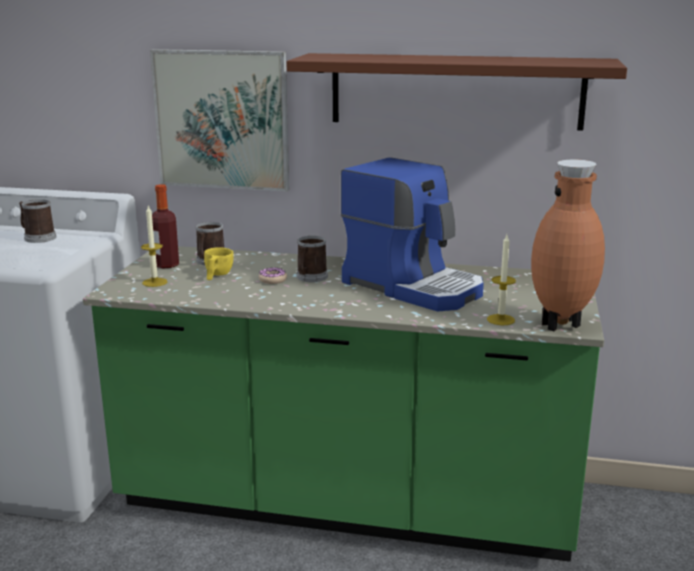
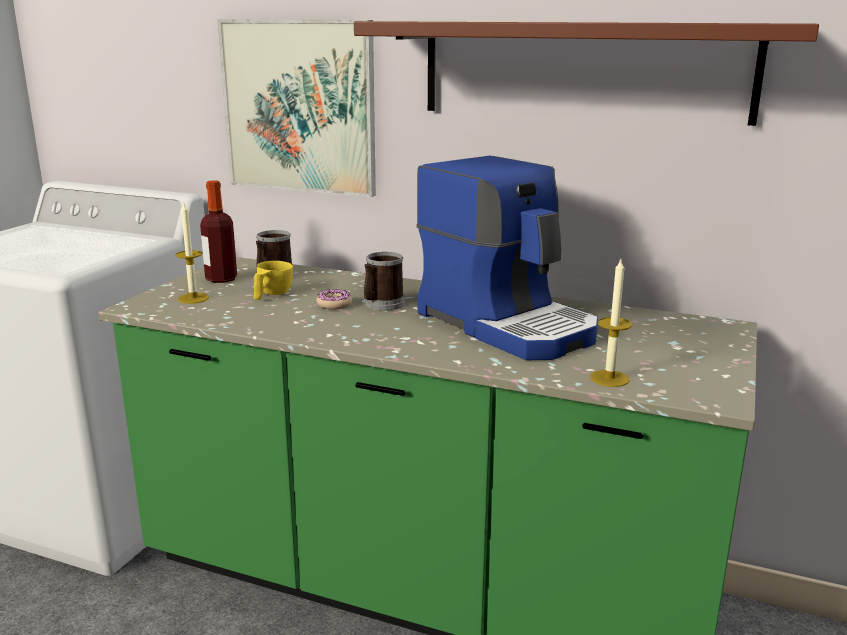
camera: 10 degrees right, 0 degrees up
(37, 237) = (84, 239): mug -> none
(562, 325) = (696, 393): brown vase -> none

